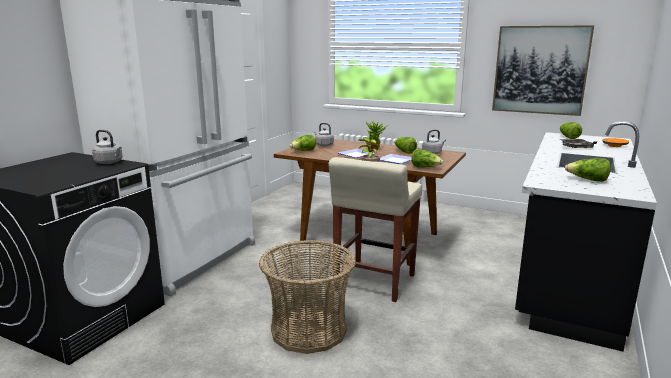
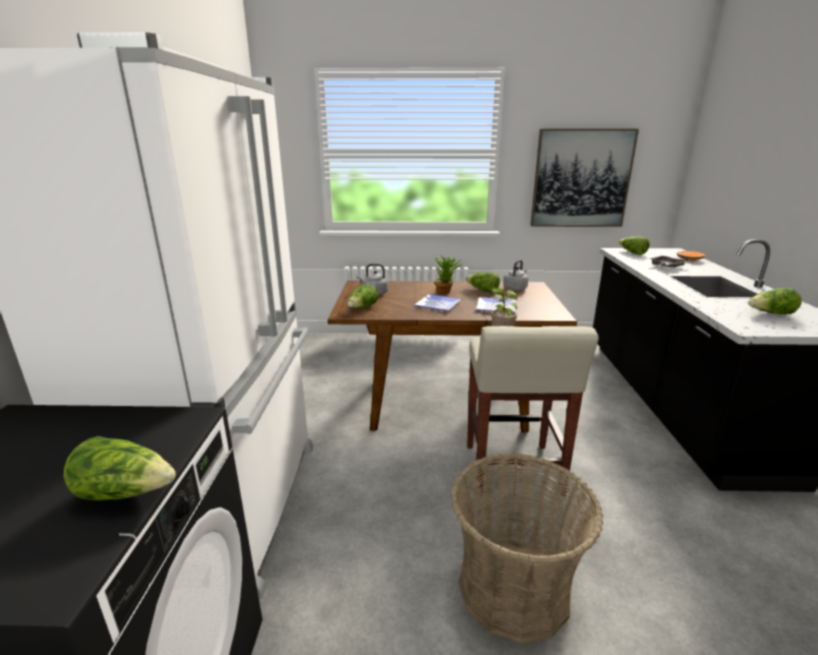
camera: 25 degrees left, 5 degrees up
(110, 162) = (139, 423): grey kettle -> none
(425, 168) = (544, 313): lettuce -> lettuce (127, 492)

